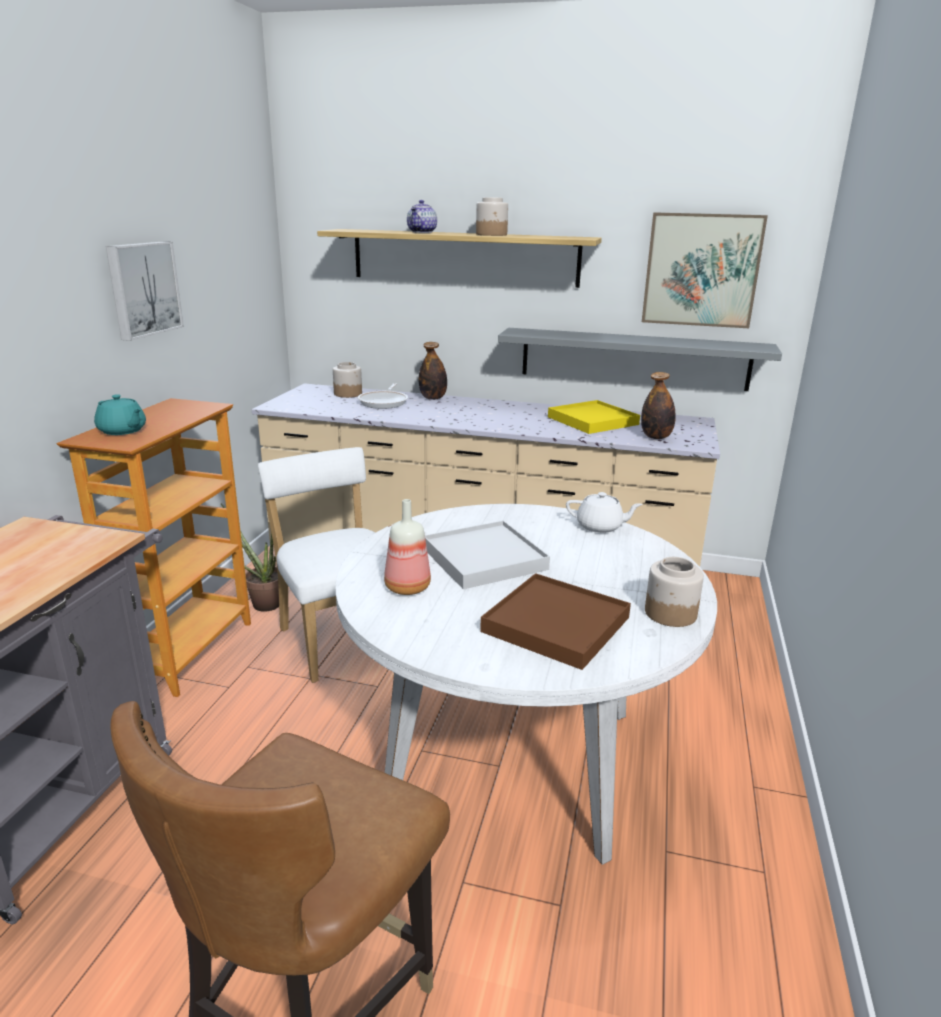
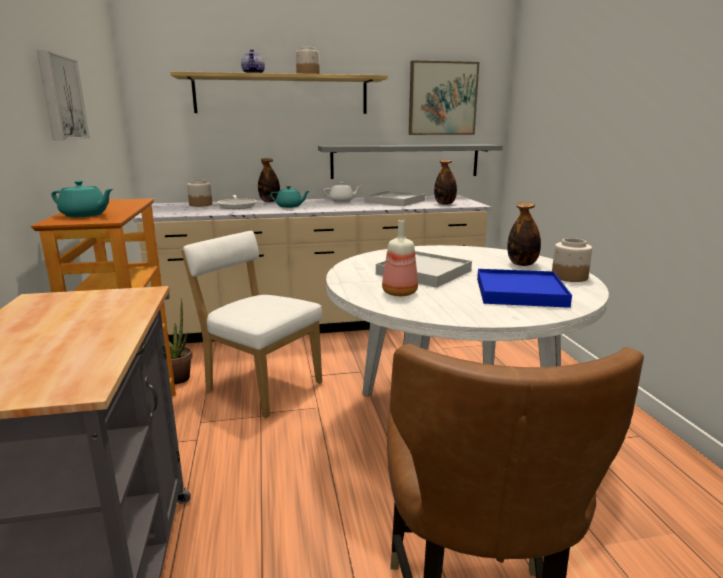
camera: 25 degrees left, 5 degrees down
(442, 412) = (290, 206): none -> turquoise teapot
(556, 624) = (520, 292): brown tray -> blue tray
(592, 421) = (394, 201): yellow tray -> white tray
(600, 527) = (465, 250): white teapot -> white teapot (342, 201)
(639, 572) = (522, 264): none -> bottle

